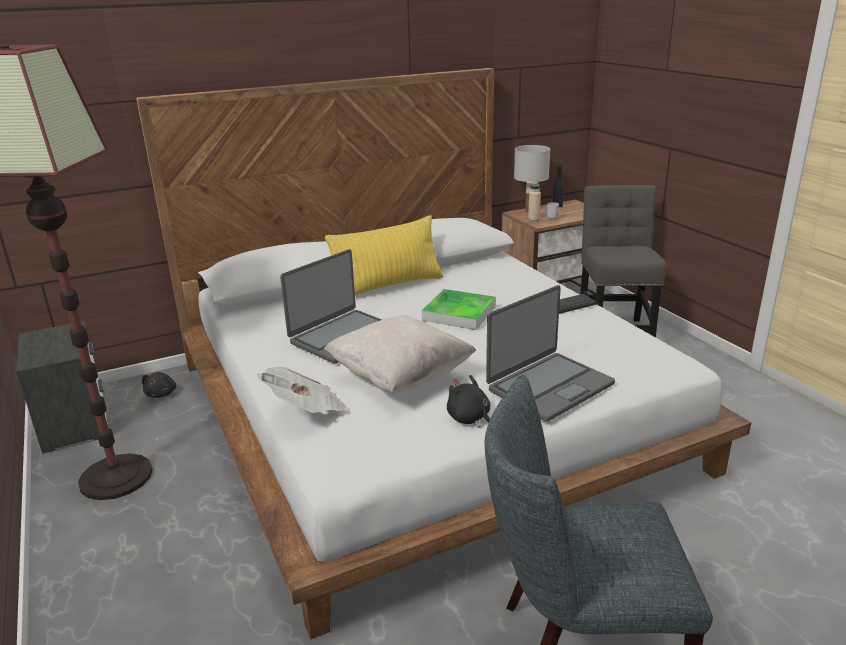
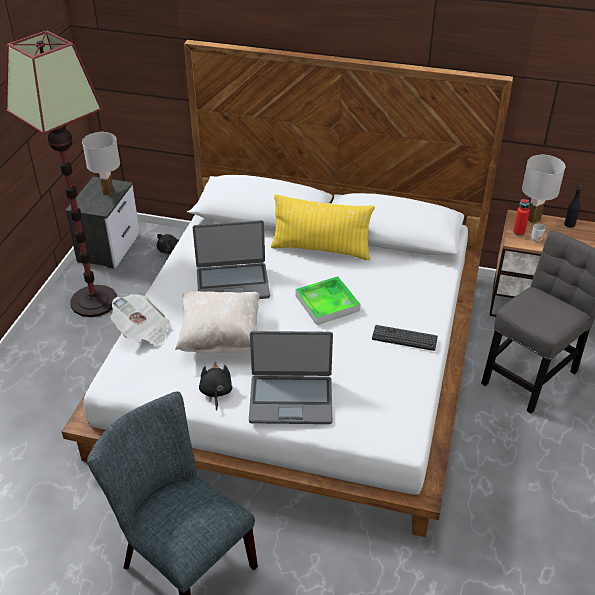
camera: 40 degrees right, 15 degrees up
(61, 337) = (108, 192): none -> white table lamp
(533, 219) = (518, 233): beige bottle -> red bottle

